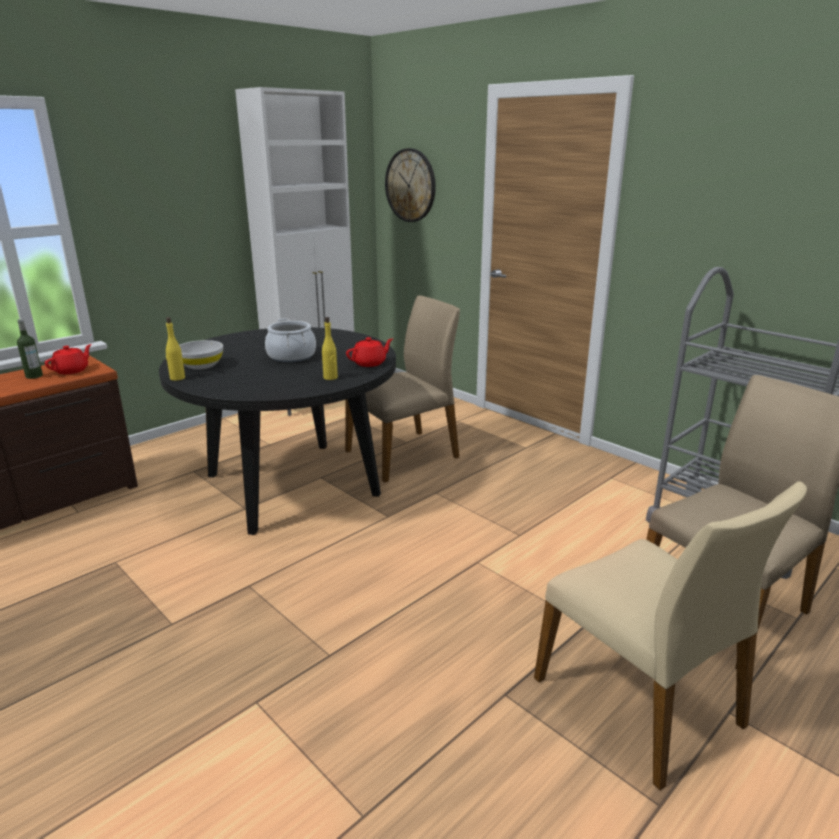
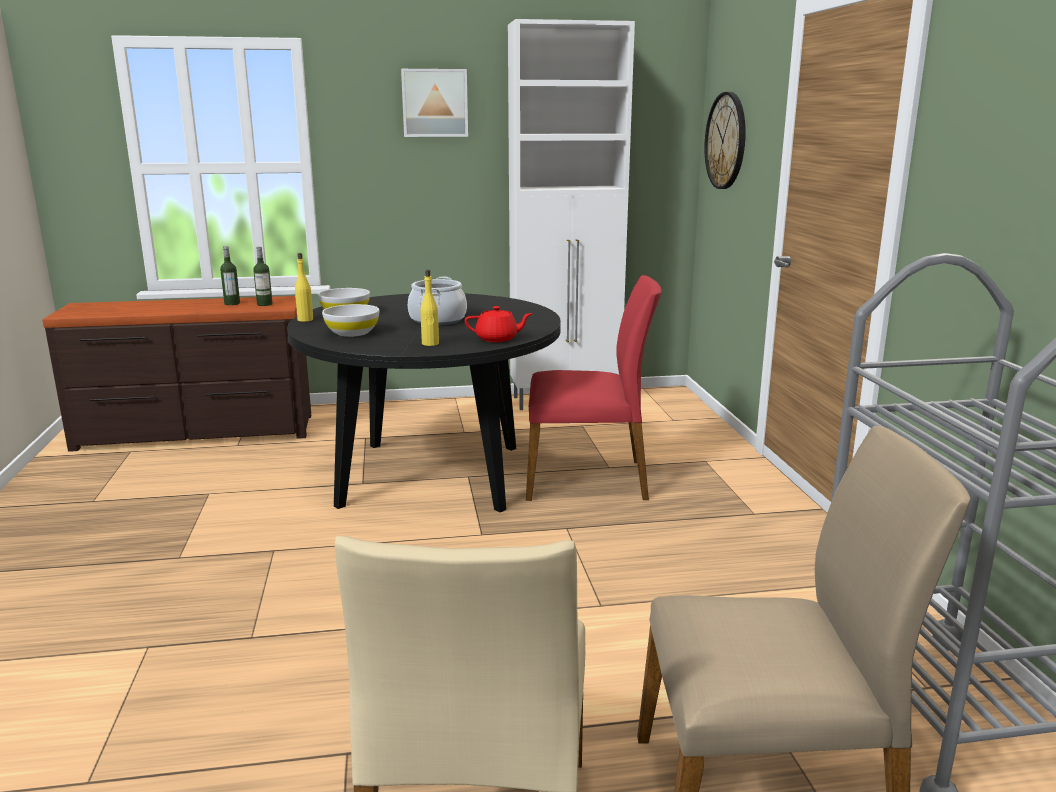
camera: 35 degrees right, 5 degrees down
(72, 370) = (264, 304): red teapot -> bottle
(179, 160) = (434, 103): none -> picture
(248, 381) = (352, 333): none -> white bowl
(404, 454) = (587, 479): beige chair -> red chair

